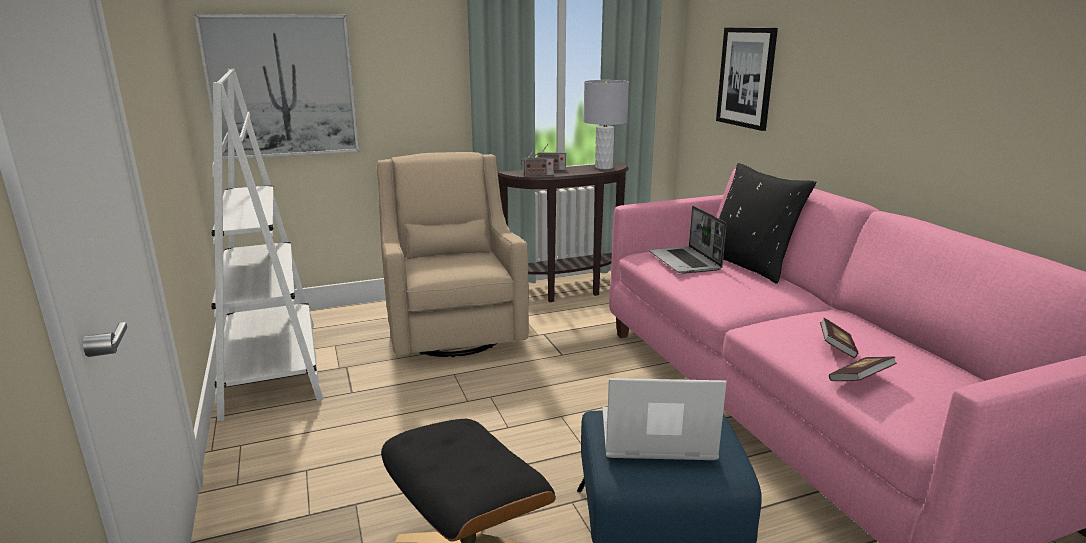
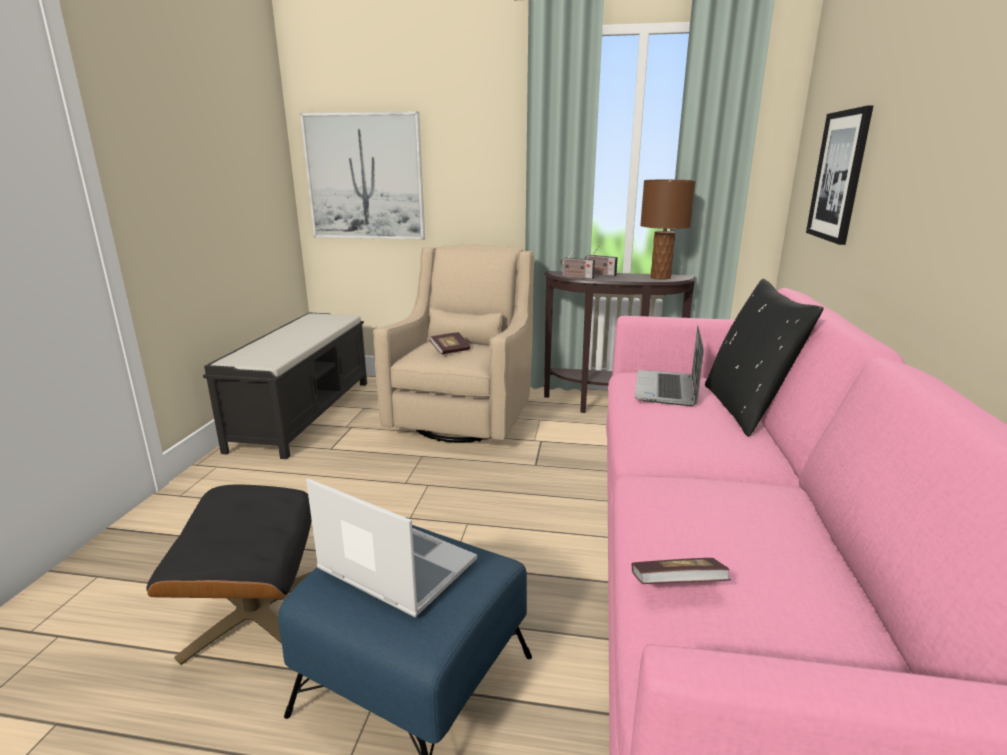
camera: 30 degrees right, 0 degrees up
(272, 366) = (304, 413): white bookcase -> black bench
(603, 167) = (660, 277): grey table lamp -> brown table lamp
(836, 348) = (707, 534): book -> book (450, 351)

